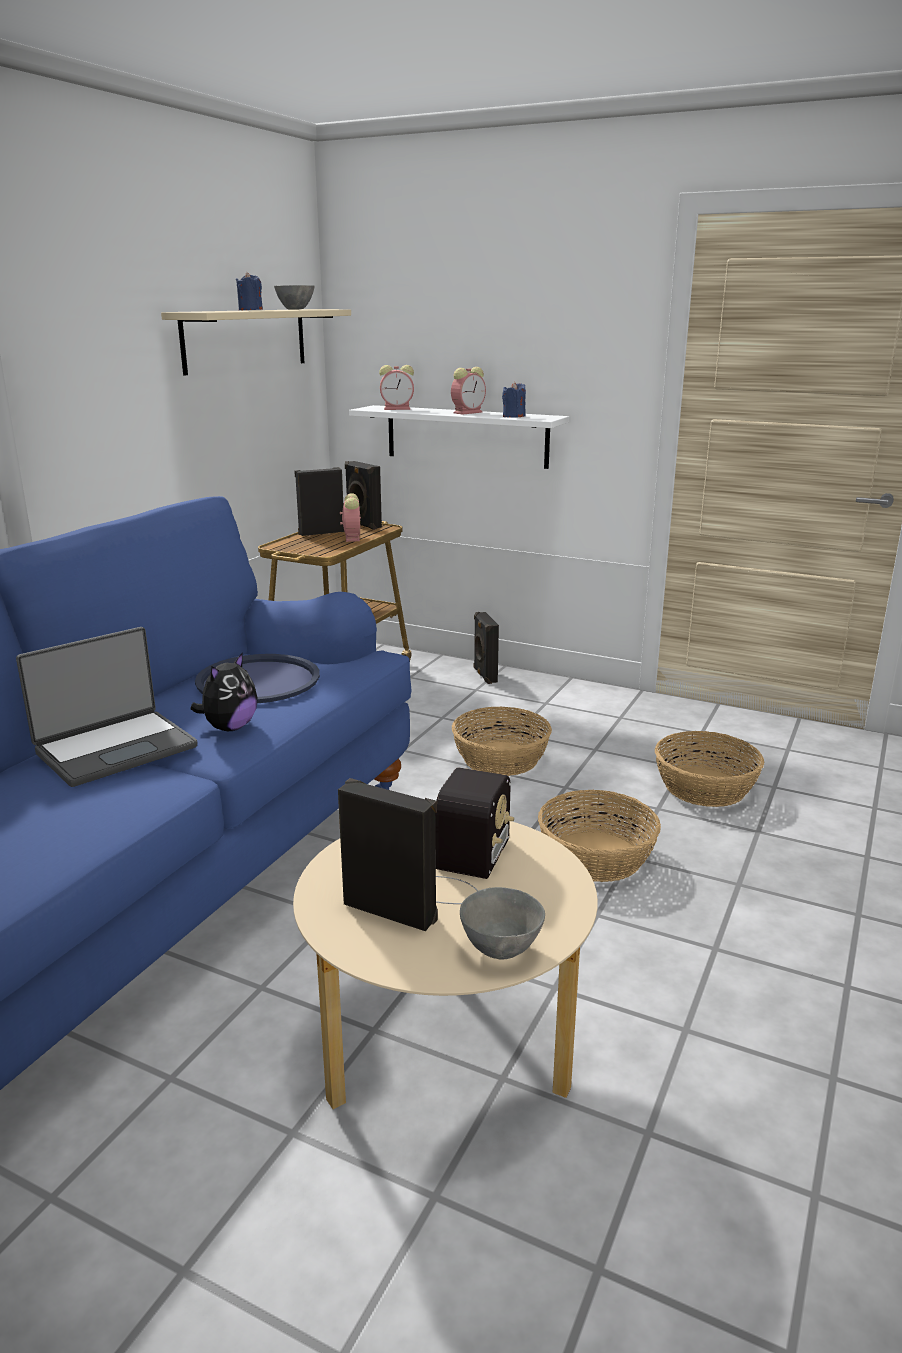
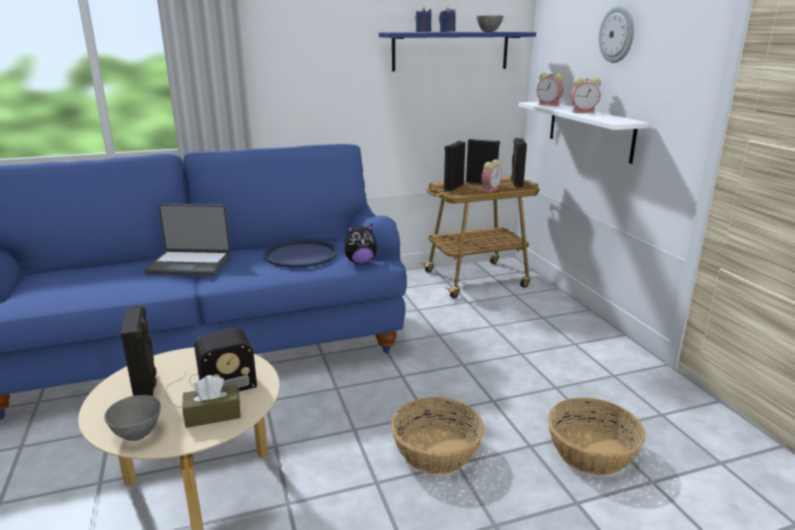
camera: 45 degrees right, 0 degrees up
(229, 727) = (243, 272): plush toy -> plush toy (360, 262)
(246, 339) = (451, 51): beige shelf -> blue shelf
(484, 675) = (563, 310): black speaker -> black speaker (452, 187)
(496, 311) = (617, 34): none -> wall clock
(501, 759) = (483, 365): basket -> none
(514, 416) = (603, 118): blue candle -> blue candle (423, 32)
(530, 885) = (213, 415): none -> brown tissue box

